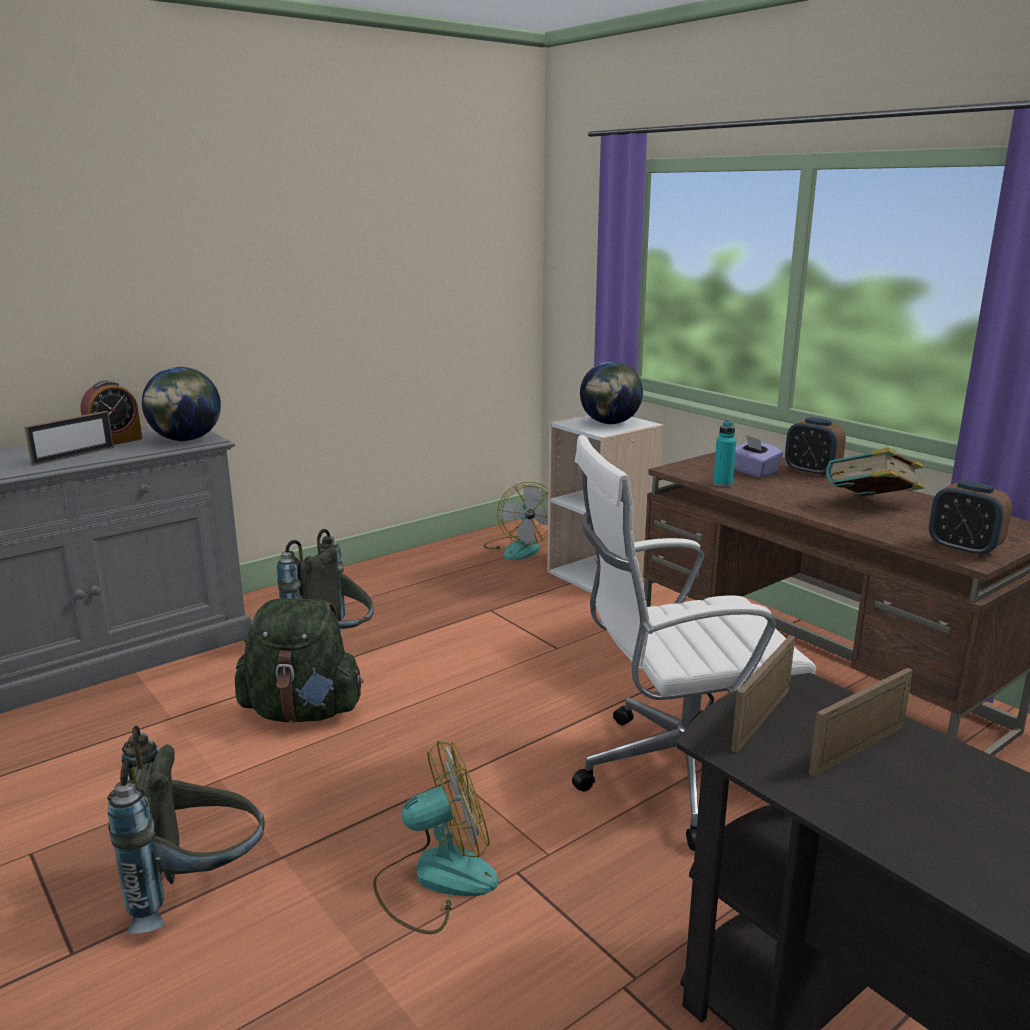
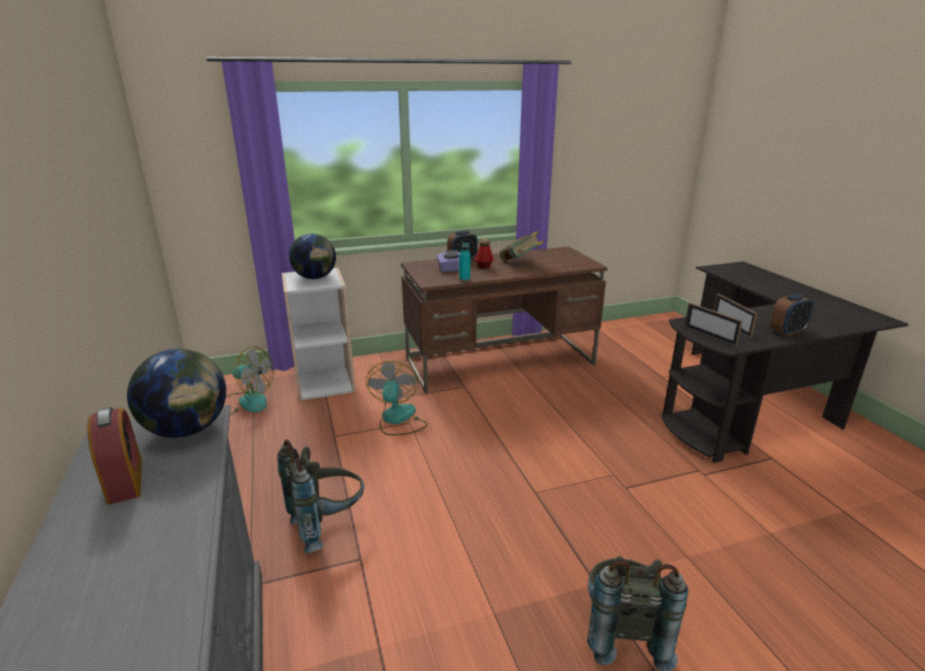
camera: 70 degrees left, 5 degrees up
(73, 456) = (161, 512): picture frame -> none
(303, 712) = (420, 554): green backpack -> none
(435, 879) = (627, 518): fan -> fan (398, 420)
(677, 774) = (560, 419): white office chair -> none
(804, 487) = (484, 266): none -> bottle
(963, 549) = (581, 263): alarm clock -> alarm clock (787, 331)

